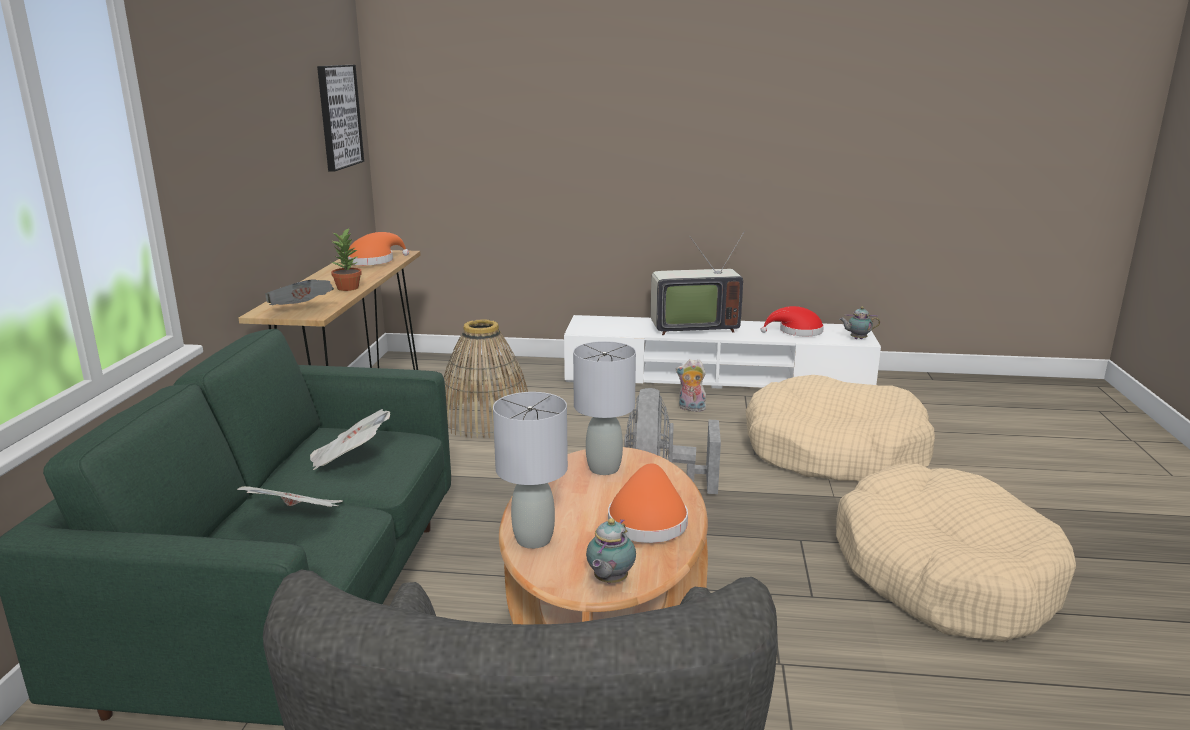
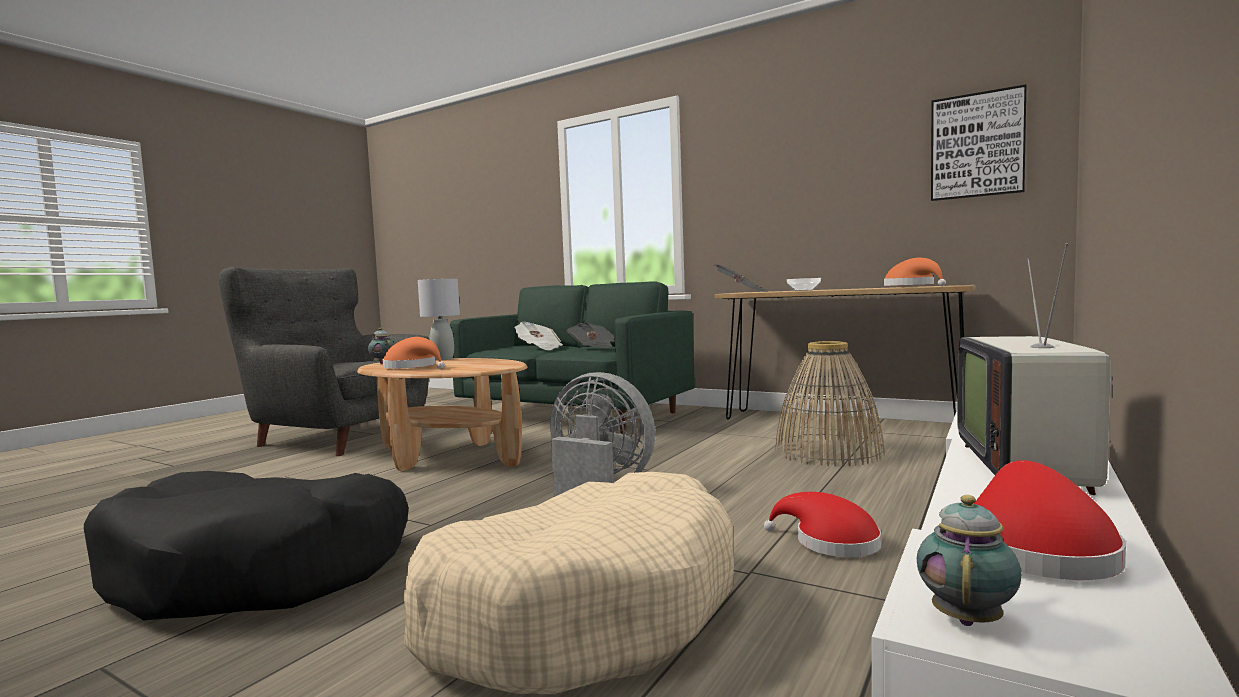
camera: 115 degrees right, 15 degrees down
(348, 288) = (804, 290): potted plant -> bowl
(604, 469) = (488, 365): grey table lamp -> none
(691, 409) = (830, 542): plush toy -> red hat
(943, 573) = (261, 570): beige dog bed -> black dog bed

